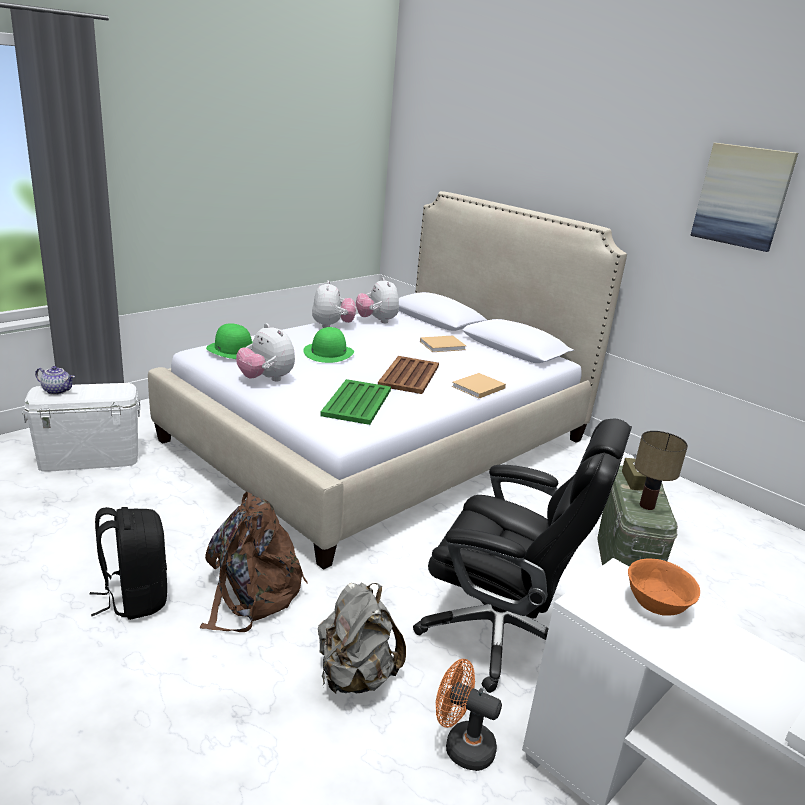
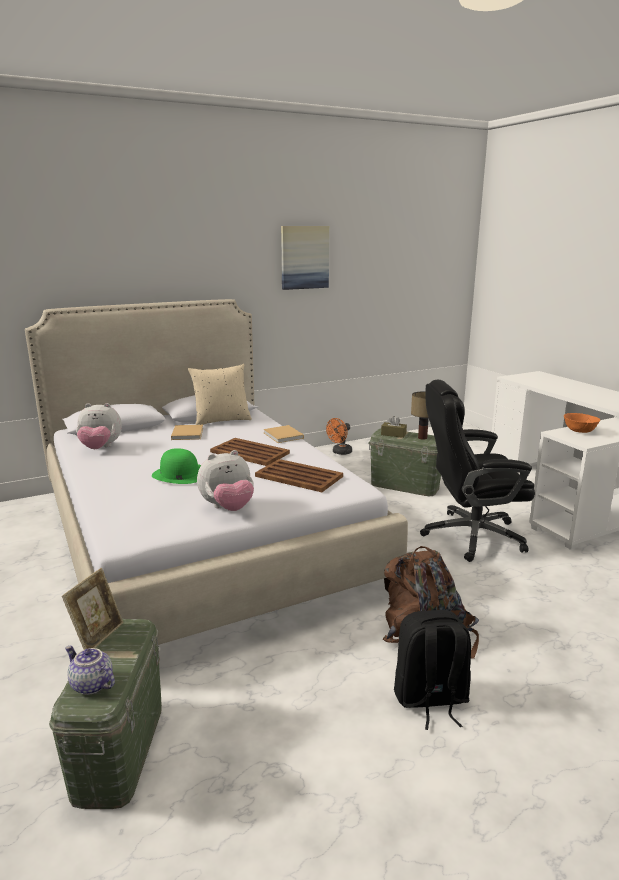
camera: 70 degrees left, 5 degrees down
(57, 391) = (91, 685): teapot -> teapot turned 90 degrees counterclockwise
(89, 458) = (119, 749): white storage box -> green storage box
(112, 384) = (97, 636): none -> picture frame
(233, 349) = (138, 517): green hat -> none
(332, 326) = (97, 468): plush toy -> none
(355, 676) = (516, 593): grey backpack -> none
(356, 403) = (299, 477): green tray -> brown tray
(461, 746) = (566, 566): orange fan -> orange fan (340, 452)
(498, 355) = (221, 420): none -> beige pillow
(500, 633) = (470, 536): black office chair -> black office chair turned 135 degrees counterclockwise

